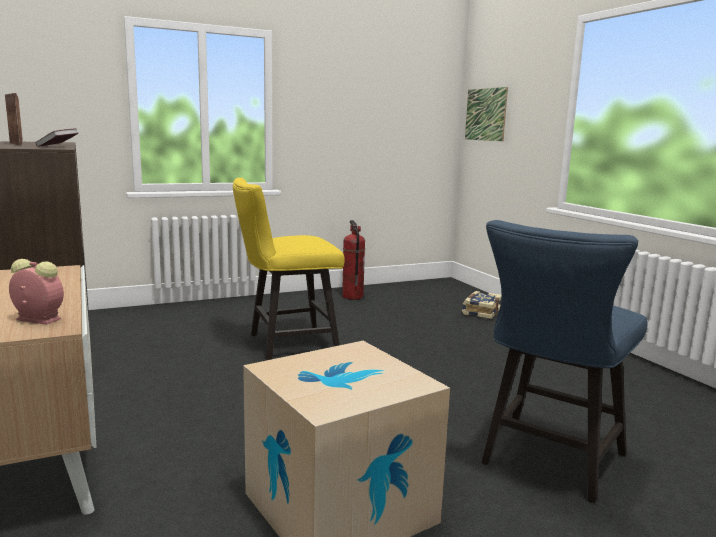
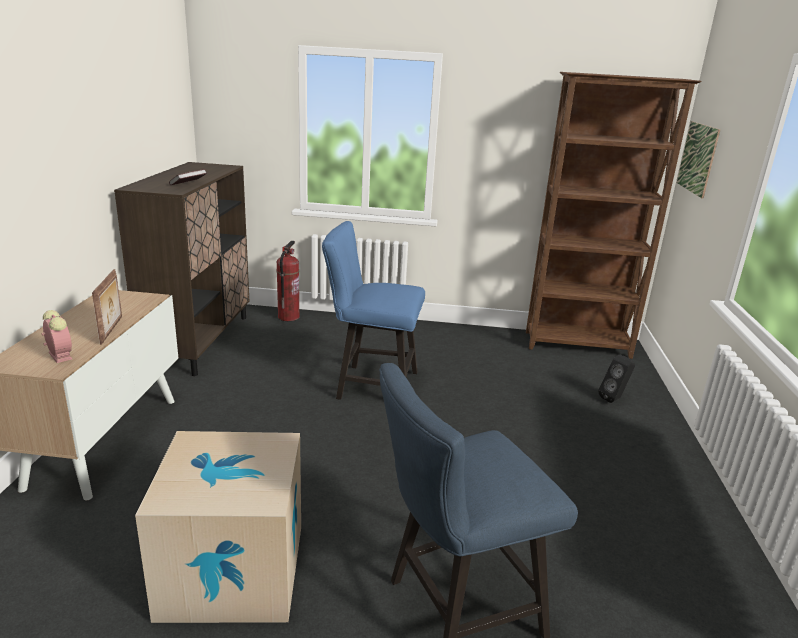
camera: 30 degrees right, 10 degrees up
(16, 144) = (173, 175): picture frame -> picture frame (112, 330)
(286, 344) = (371, 385): yellow chair -> blue chair
(352, 296) = (495, 342): fire extinguisher -> fire extinguisher (288, 317)
(415, 287) = (578, 345): none -> brown bookcase
(480, 312) = (614, 399): book -> black speaker

